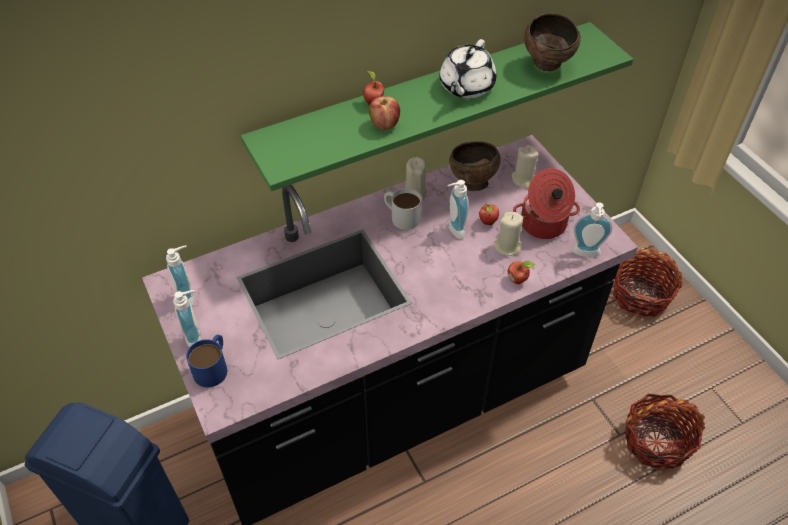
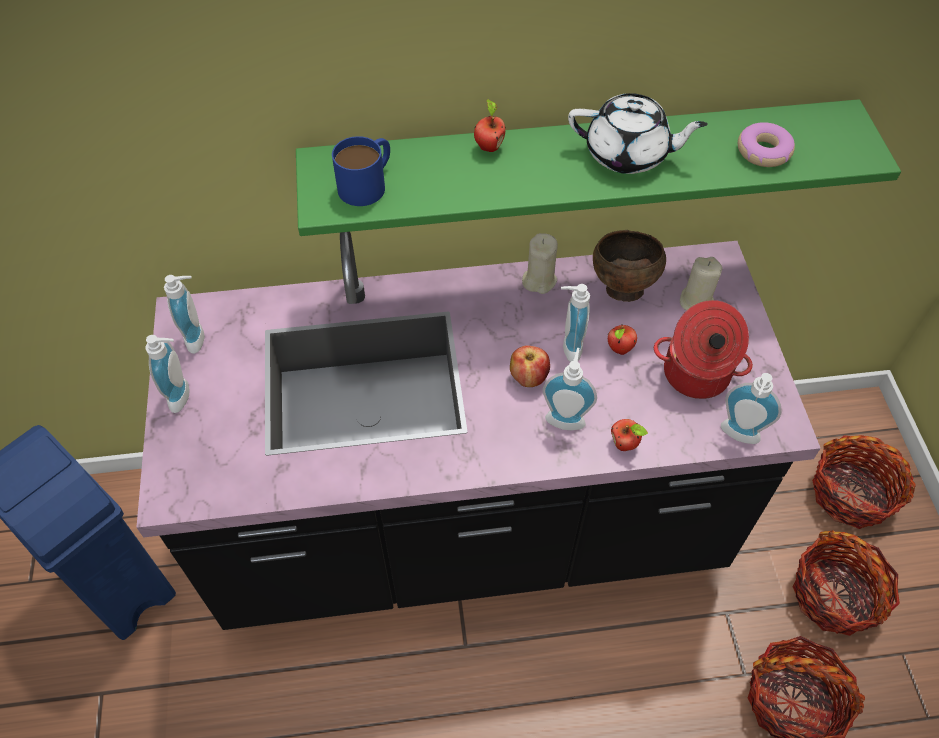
camera: 20 degrees right, 5 degrees up
(213, 366) = (186, 439): blue mug -> blue mug (368, 183)
(384, 125) = (488, 182): apple -> apple (528, 378)
(401, 216) = (507, 307): white mug -> none
(466, 87) = (628, 154): white teapot -> white teapot turned 120 degrees counterclockwise
(472, 274) = (566, 417): none -> soap dispenser
(508, 246) = (632, 392): beige candle -> none
(548, 66) = (763, 152): brown bowl -> donut
(656, 364) = (834, 595): none -> basket

